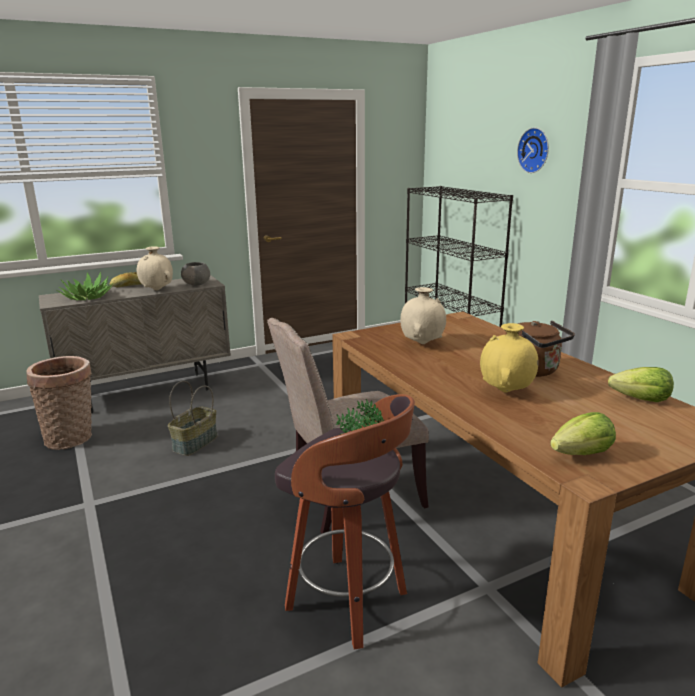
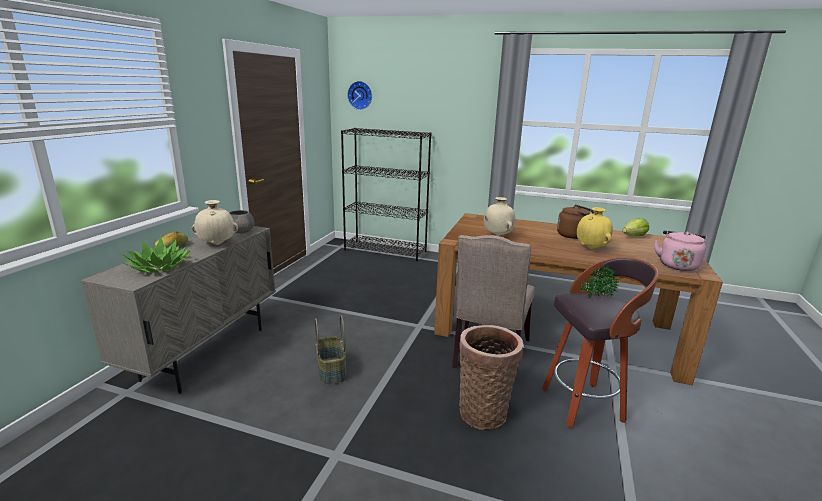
camera: 45 degrees left, 0 degrees up
(72, 438) = (206, 421): basket -> basket (484, 411)
(535, 150) = (448, 102): wall clock -> wall clock (360, 95)
(582, 454) = (677, 265): lettuce -> pink kettle

